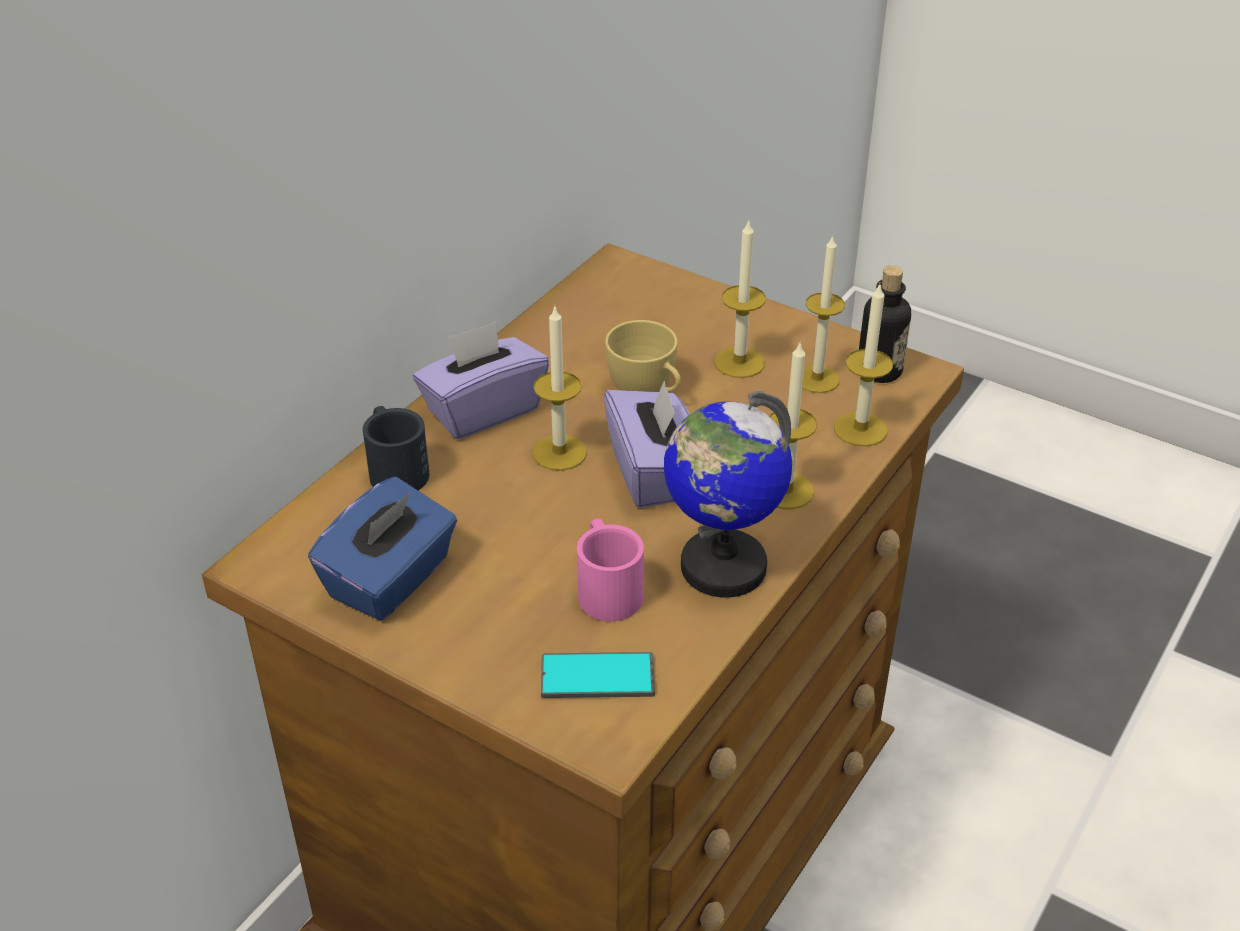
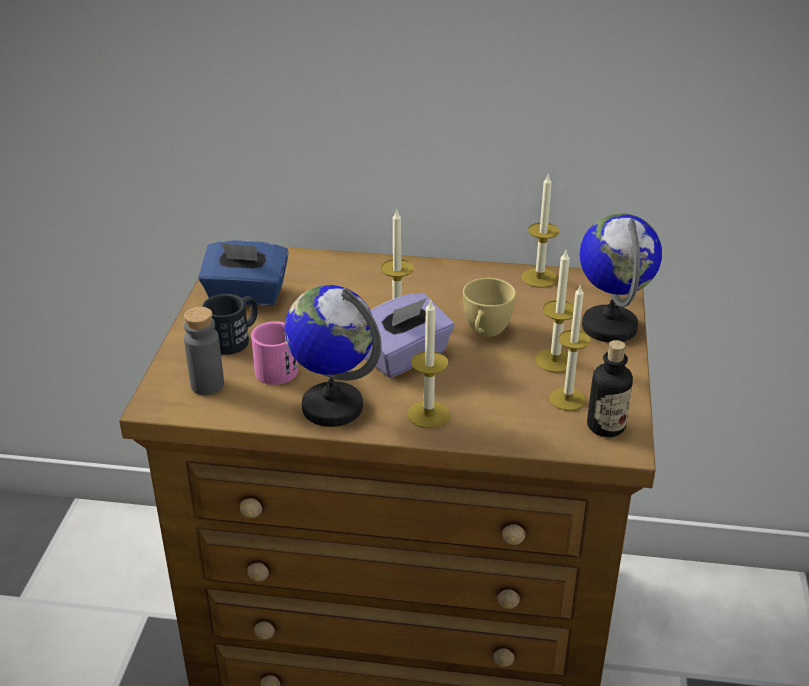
camera: 65 degrees right, 5 degrees down
(395, 468) = (339, 268): black mug -> black mug (235, 338)
(483, 410) = (415, 279): purple tissue box -> none
(597, 676) = (207, 385): phone -> grey bottle
(700, 302) = (610, 326): none -> globe
(860, 429) = (525, 432): candle -> candle (539, 278)

